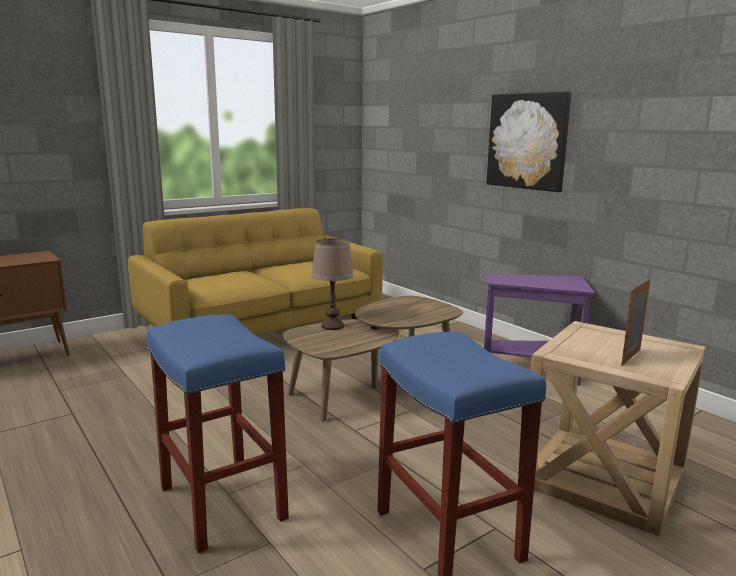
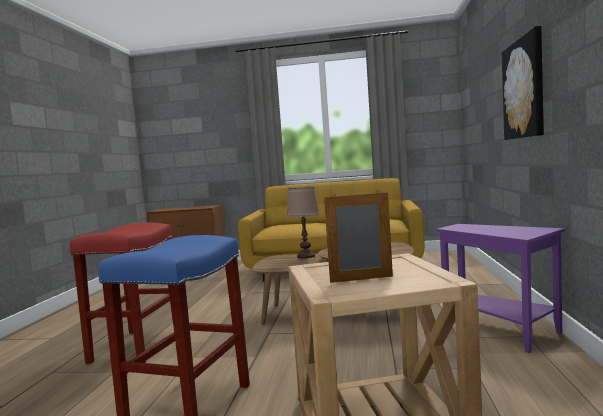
camera: 45 degrees right, 10 degrees down
(220, 502) = (137, 346): blue stool -> red stool

